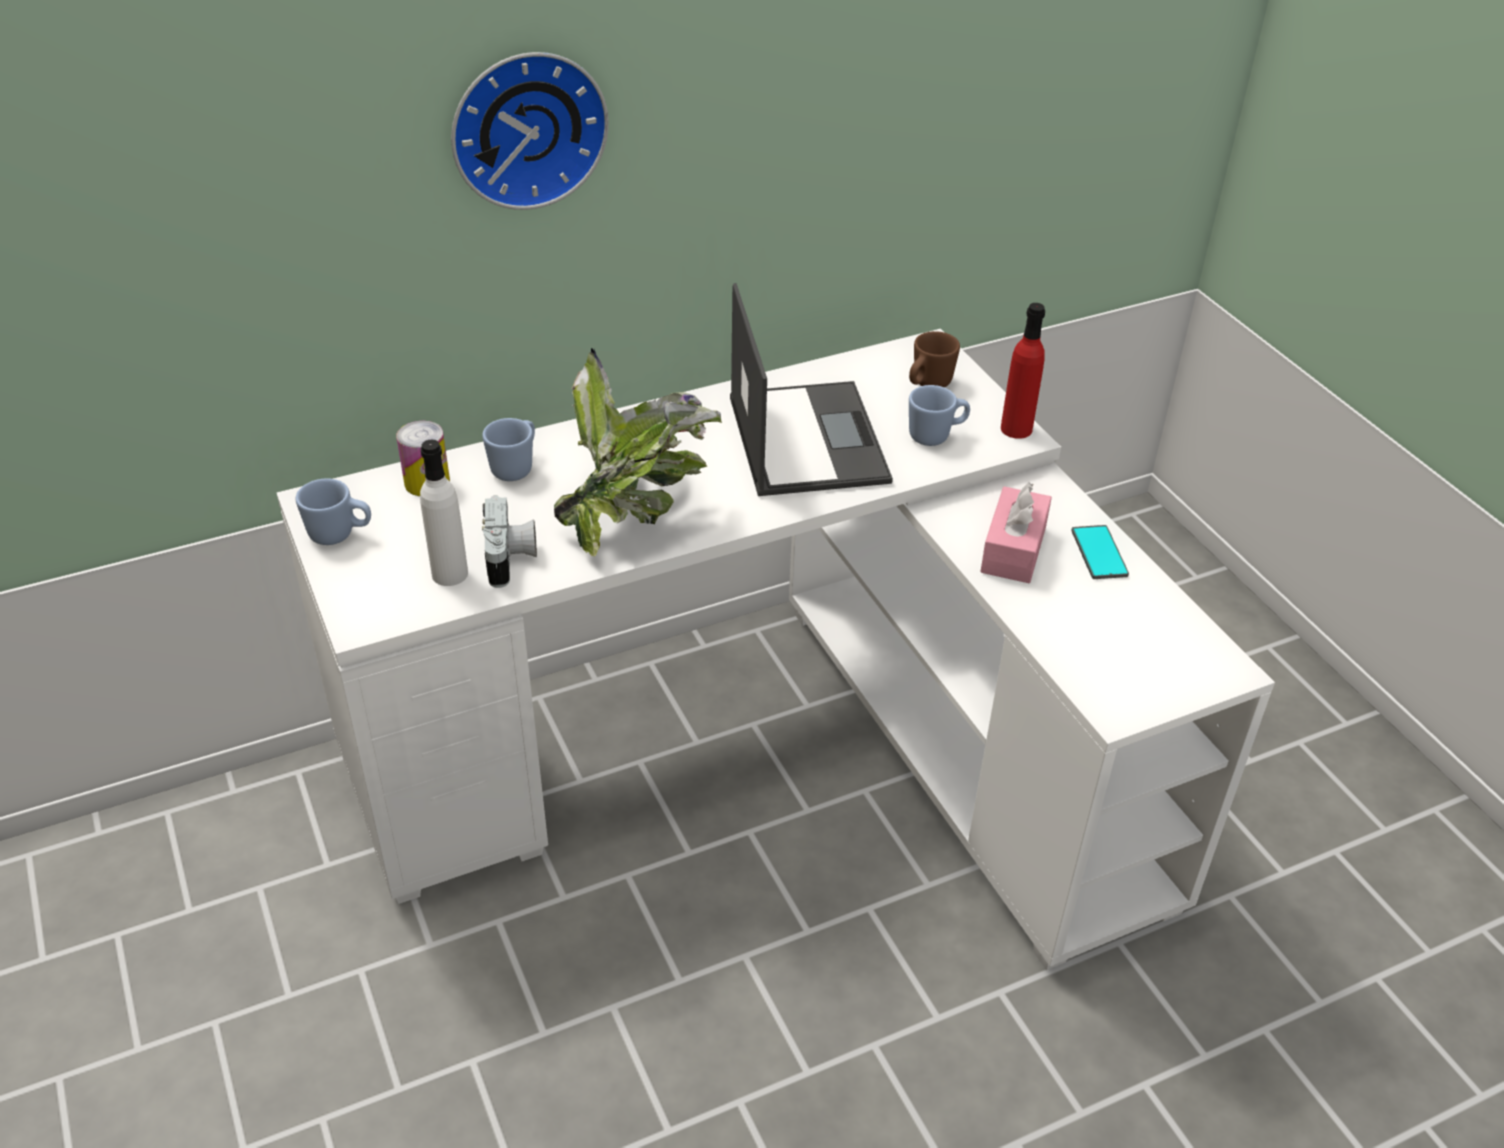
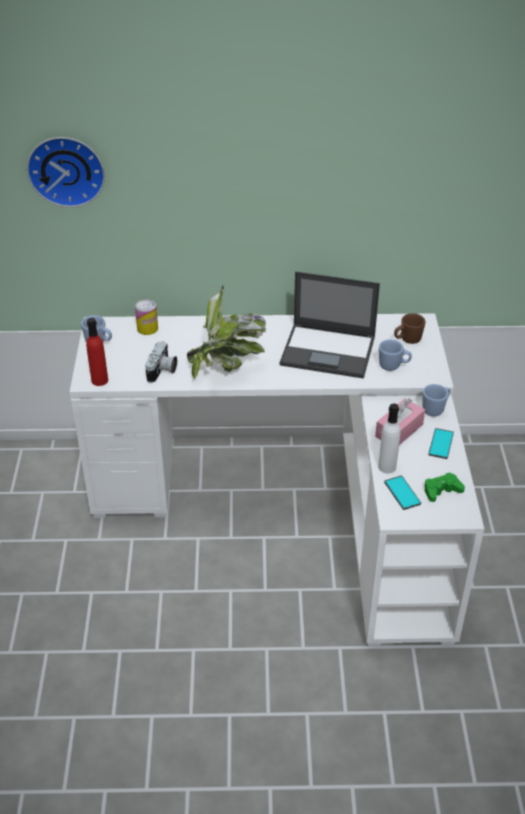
camera: 25 degrees right, 0 degrees up
(450, 574) = (133, 371): white bottle -> white bottle (387, 467)
(516, 467) = (189, 331): blue mug -> blue mug (435, 409)
(526, 127) = (214, 177): wall clock -> wall clock (66, 169)
(806, 438) = (329, 351): laptop -> laptop turned 90 degrees clockwise
(1016, 429) = (436, 373): red bottle -> red bottle (99, 380)
(1097, 662) = (402, 493): none -> phone
(1159, 636) = (441, 490): none -> green game controller

